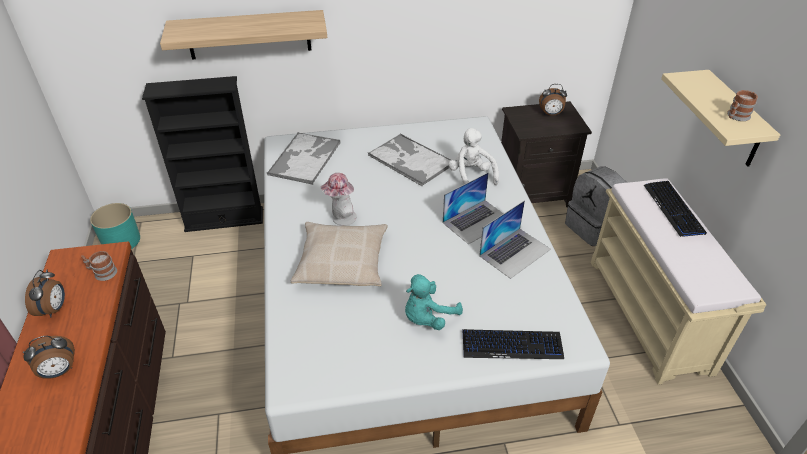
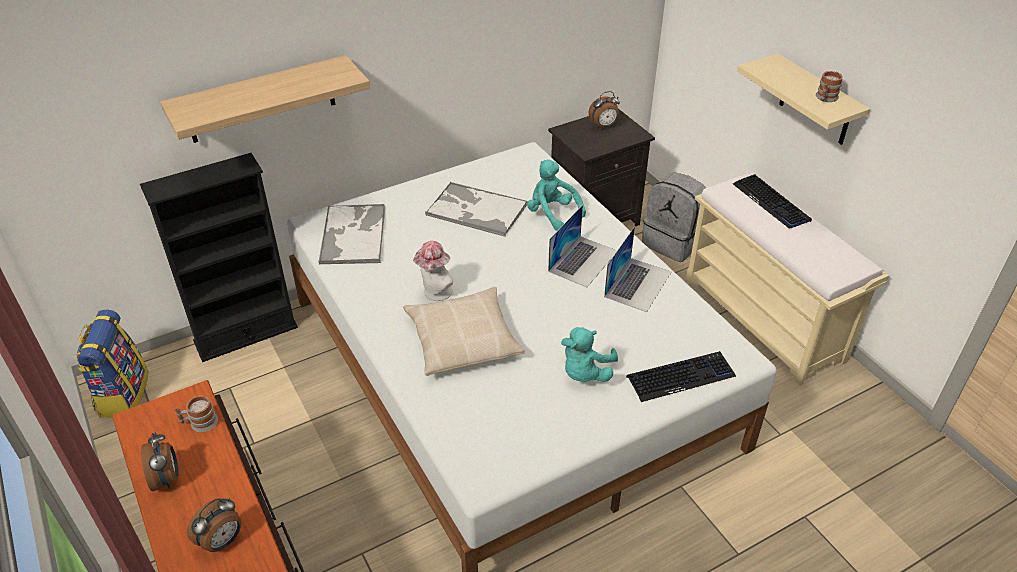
camera: 20 degrees left, 0 degrees up
(121, 241) = (122, 394): turquoise planter -> backpack
(471, 176) = (552, 214): white plush toy -> turquoise plush toy

